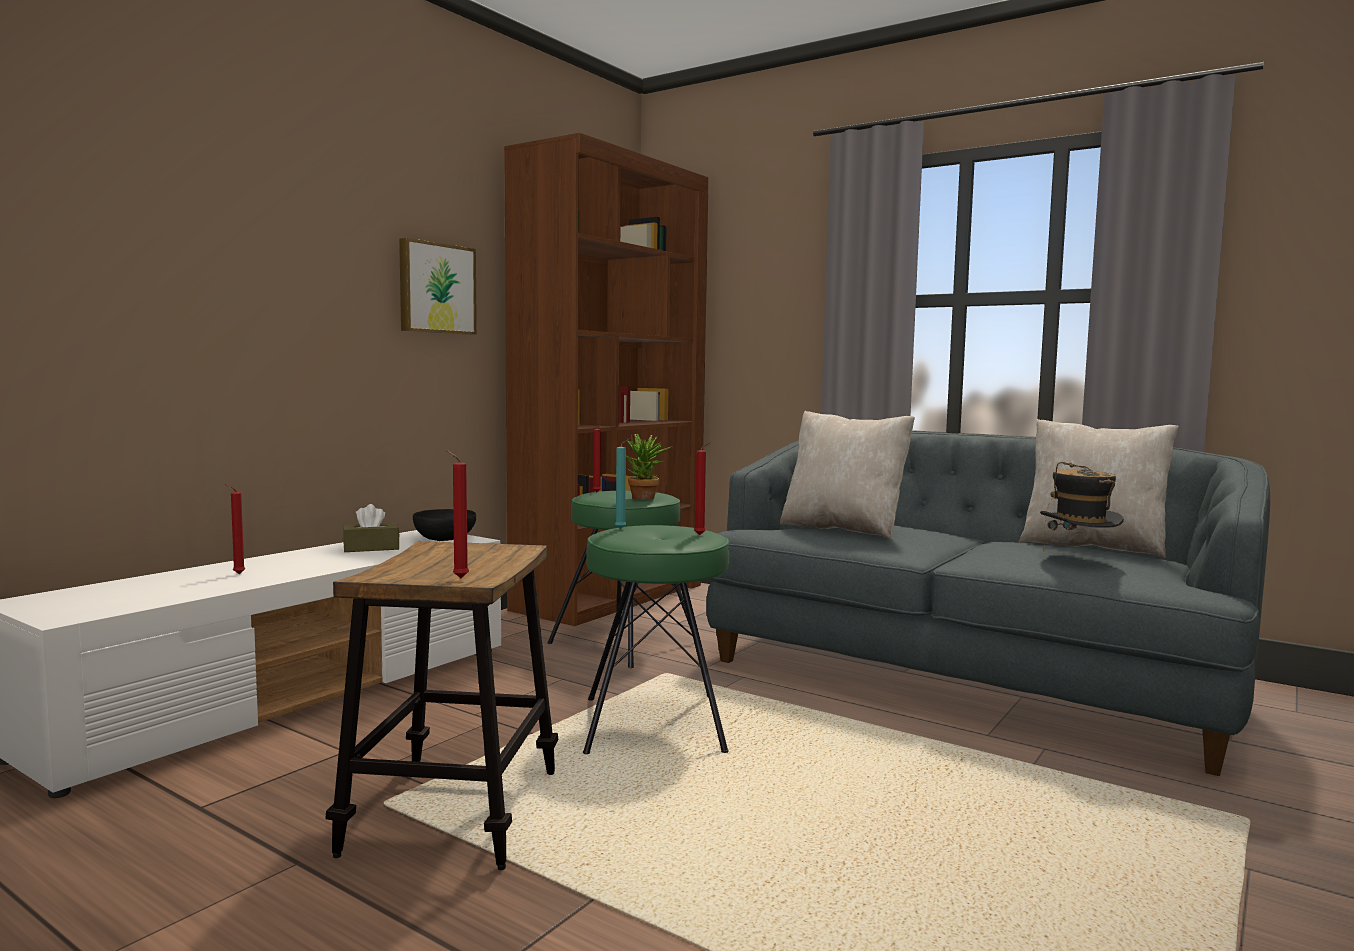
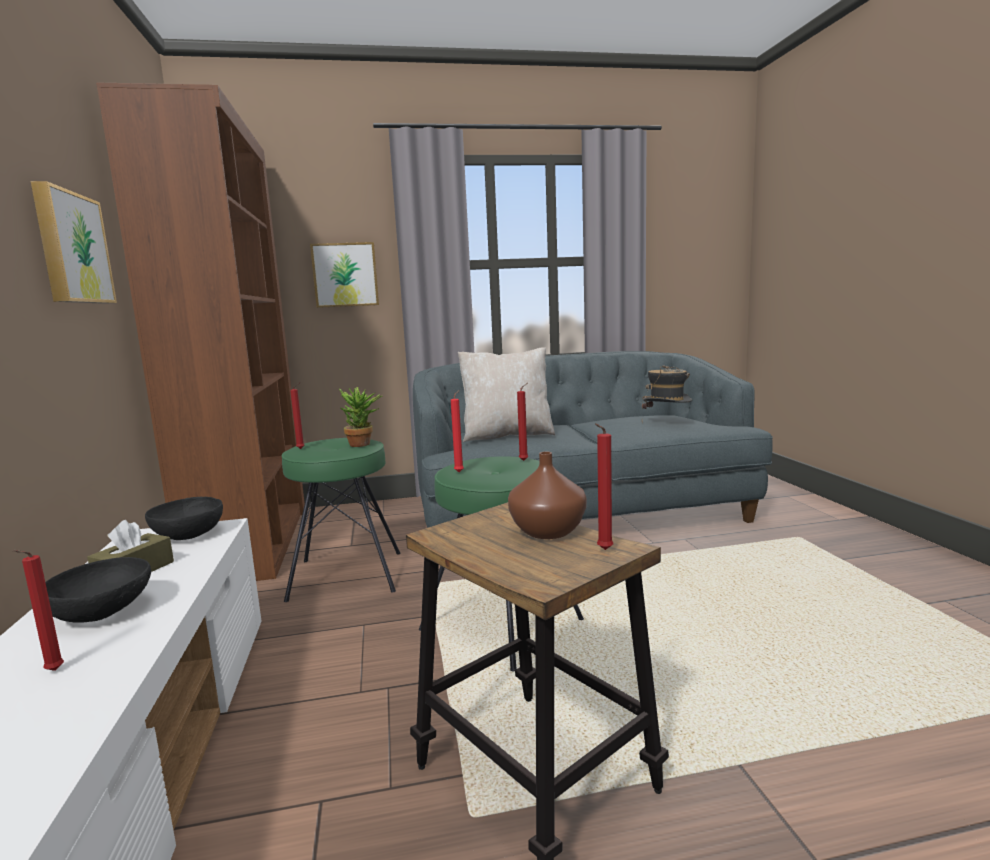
camera: 45 degrees left, 5 degrees up
(312, 560) = (104, 612): none -> black bowl
(486, 564) = (546, 531): none -> brown vase
(622, 529) = (460, 471): turquoise candle -> red candle
(776, 313) = (345, 275): none -> picture
(1093, 546) = (635, 415): beige pillow -> none

